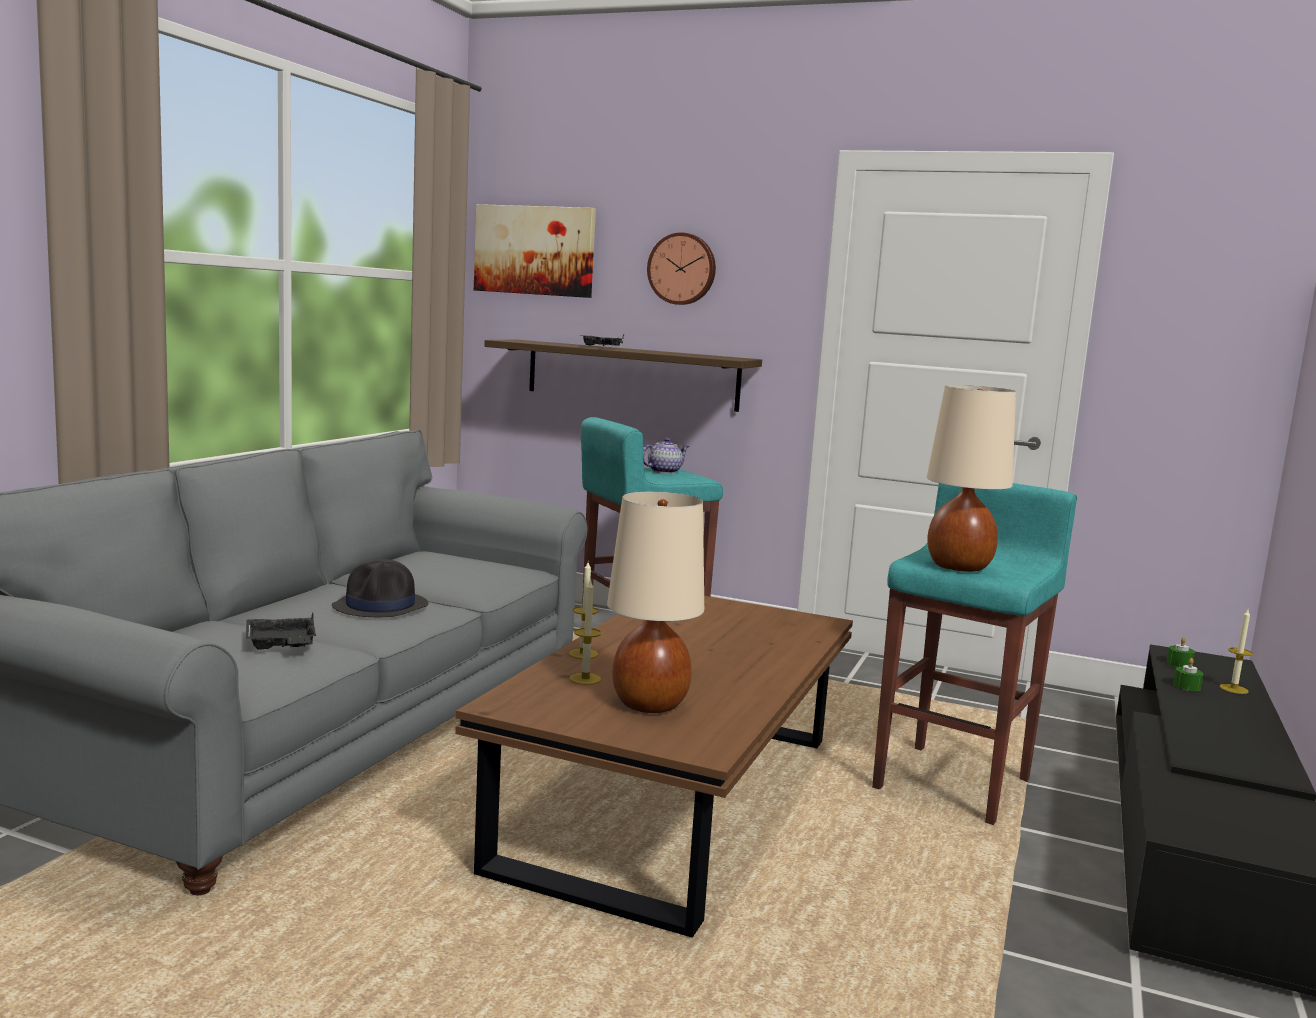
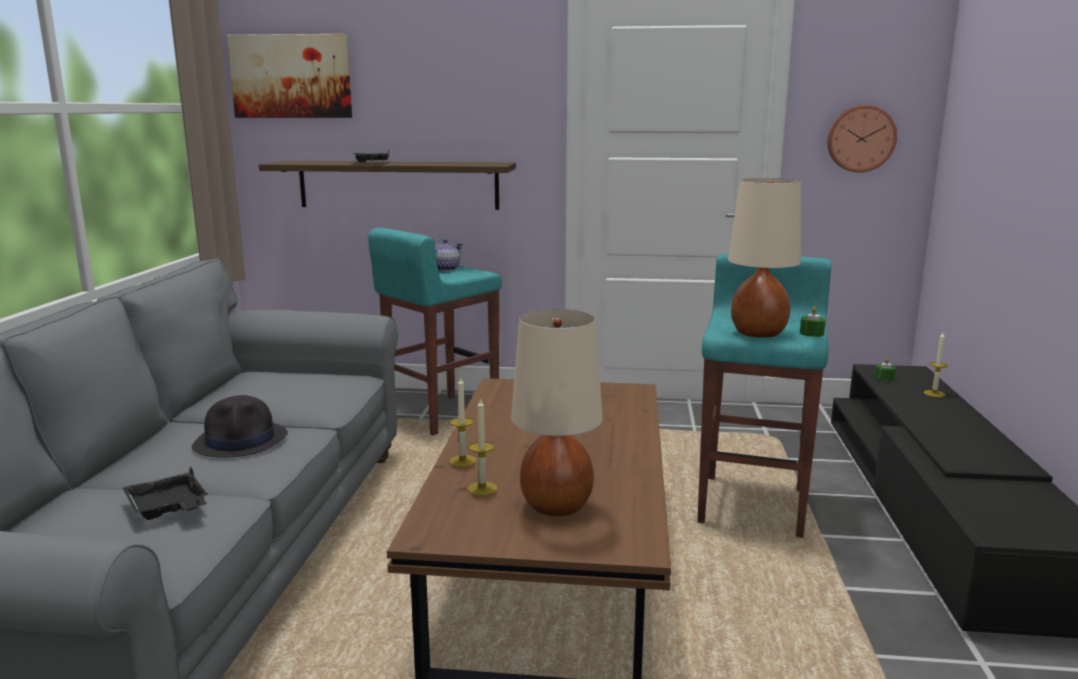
camera: 15 degrees left, 5 degrees up
(682, 269) = (435, 86): wall clock -> wall clock (860, 138)
(1186, 686) = (903, 397): green candle -> green candle (811, 333)

